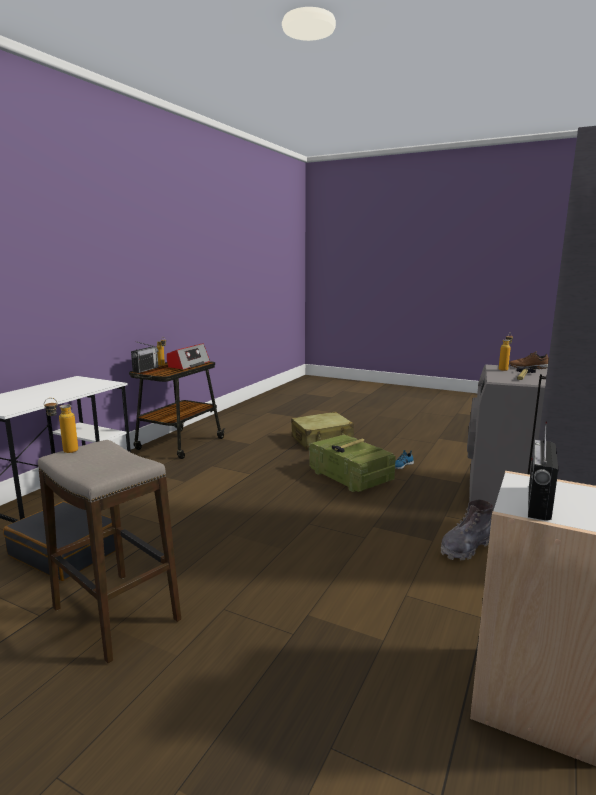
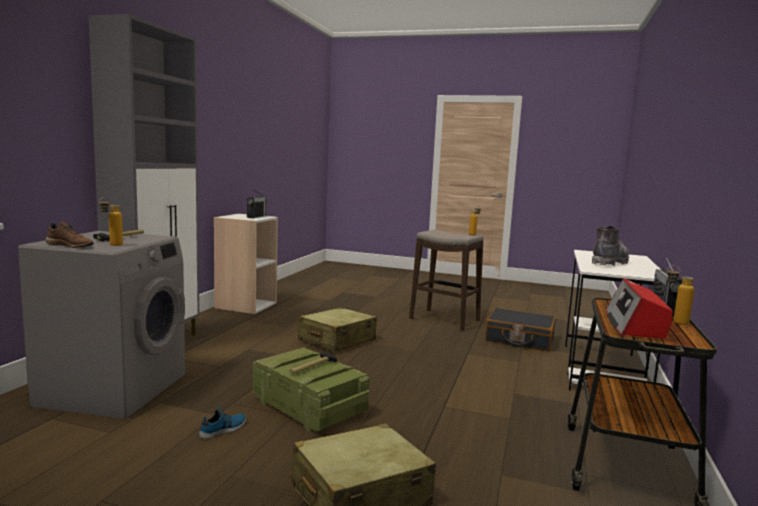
camera: 170 degrees right, 5 degrees down
(324, 555) = (337, 340): none -> beige suitcase
(465, 548) = (225, 345): grey boot -> grey boot (610, 263)

